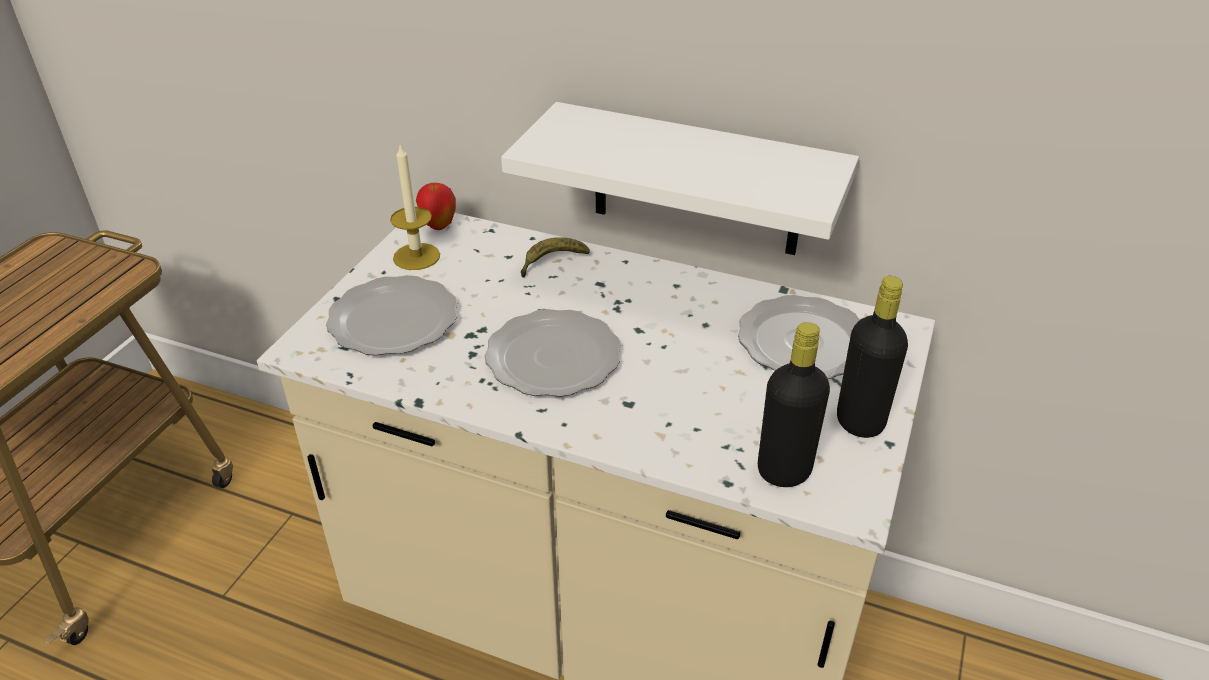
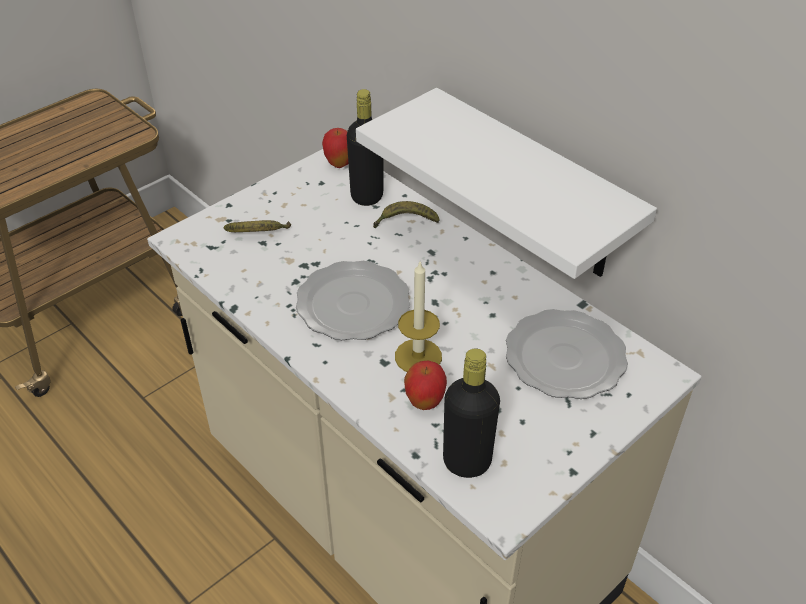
camera: 25 degrees right, 5 degrees up
(394, 318) = (258, 234): plate -> banana
(416, 256) = (306, 186): candle -> candle (418, 356)
(700, 429) = (425, 403): none -> apple
(860, 422) = (561, 444): black bottle -> black bottle (367, 196)

